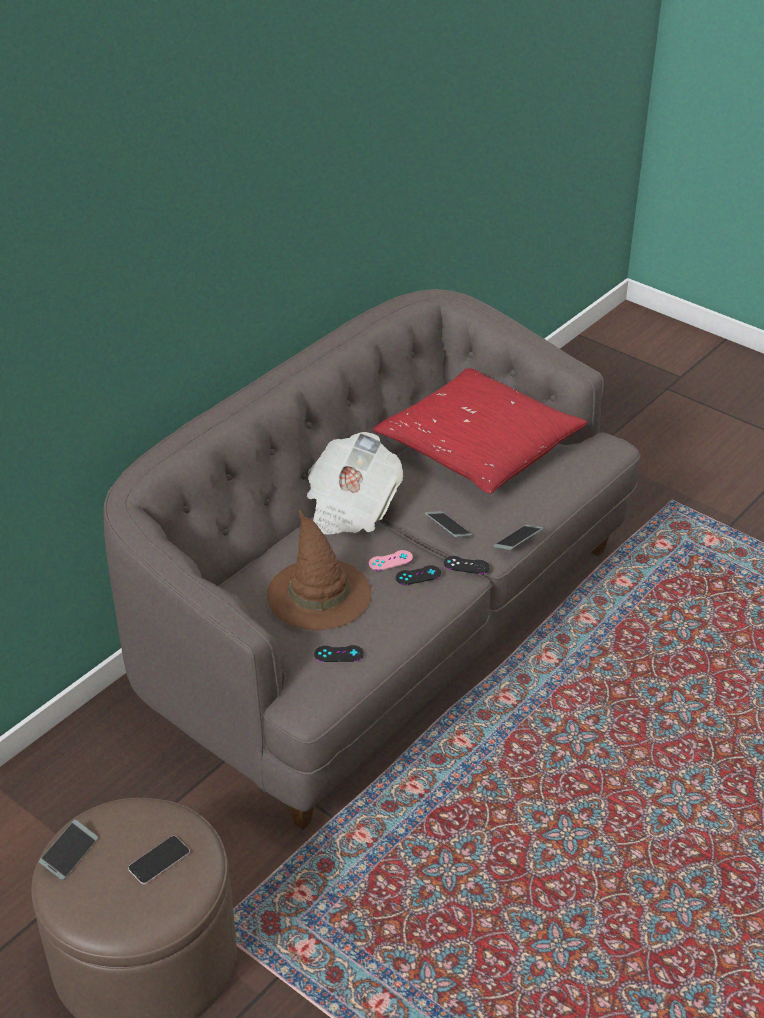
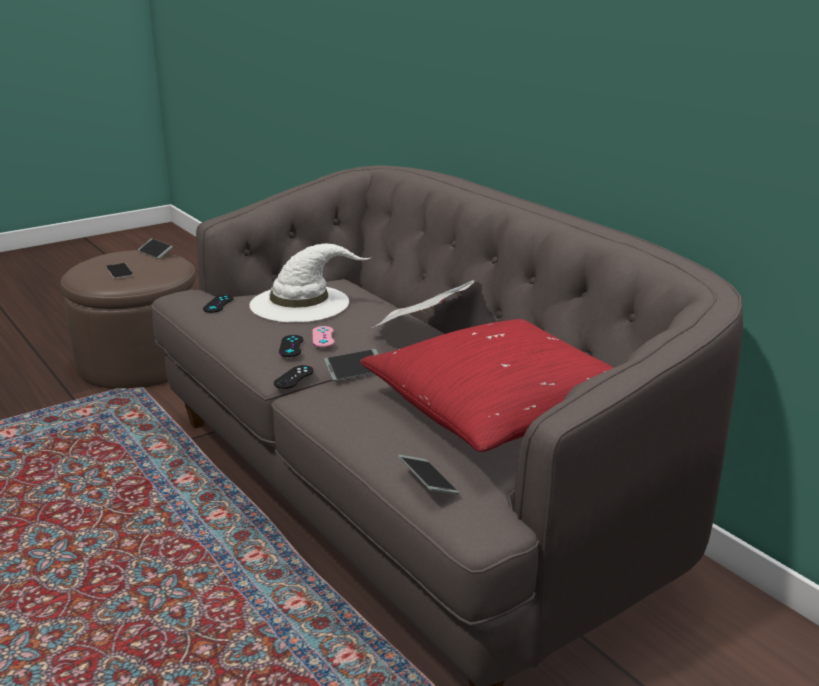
camera: 105 degrees right, 15 degrees down
(318, 592) = (301, 303): brown hat -> white hat
(517, 541) = (307, 407): phone -> phone (427, 481)

